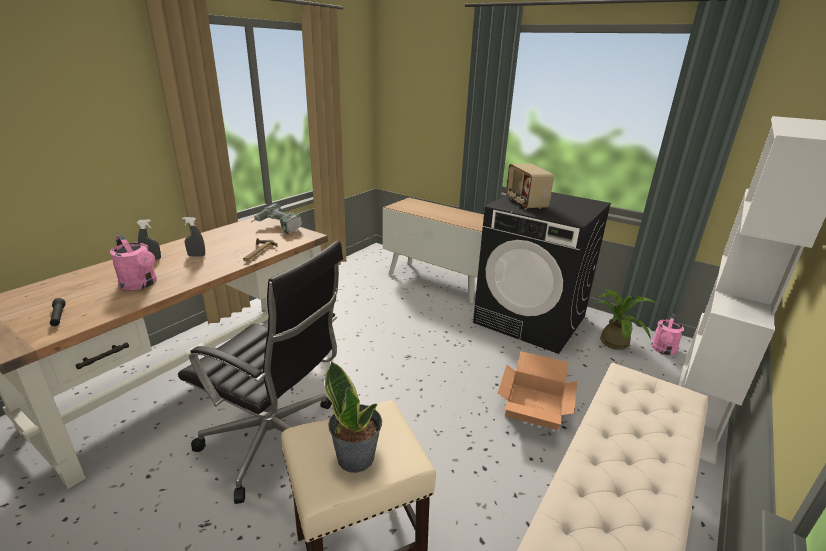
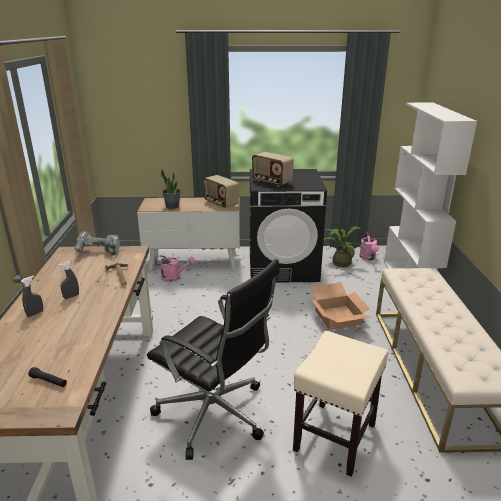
camera: 35 degrees left, 0 degrees up
(141, 284) = (69, 333): pink watering can -> pink watering can (174, 278)
(276, 443) = (215, 415): black office chair -> black office chair turned 45 degrees clockwise
(356, 457) = (349, 362): potted plant -> potted plant (172, 206)
(474, 220) = (220, 203): none -> radio

